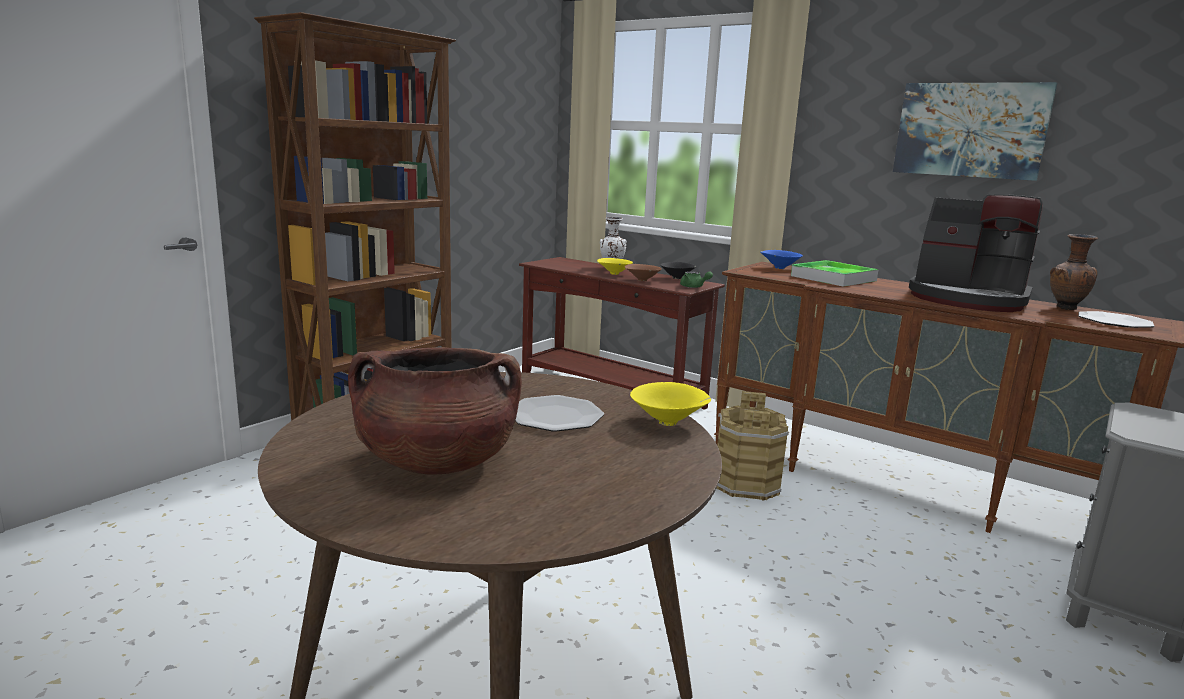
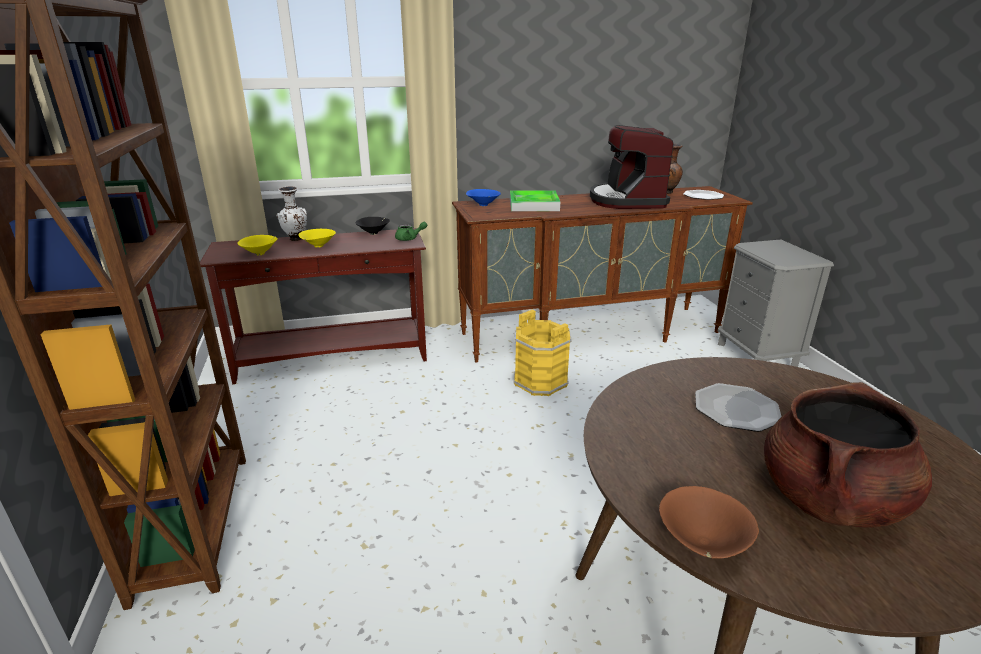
camera: 50 degrees left, 10 degrees up
(641, 280) = (358, 246): brown bowl -> brown bowl (701, 545)
(669, 423) = (770, 371): yellow bowl -> yellow bowl (261, 253)
(745, 484) = (540, 381): brown bucket -> yellow bucket
(968, 299) = (627, 200): coffee machine -> coffee machine turned 105 degrees clockwise
(970, 130) = (579, 74): picture -> none

